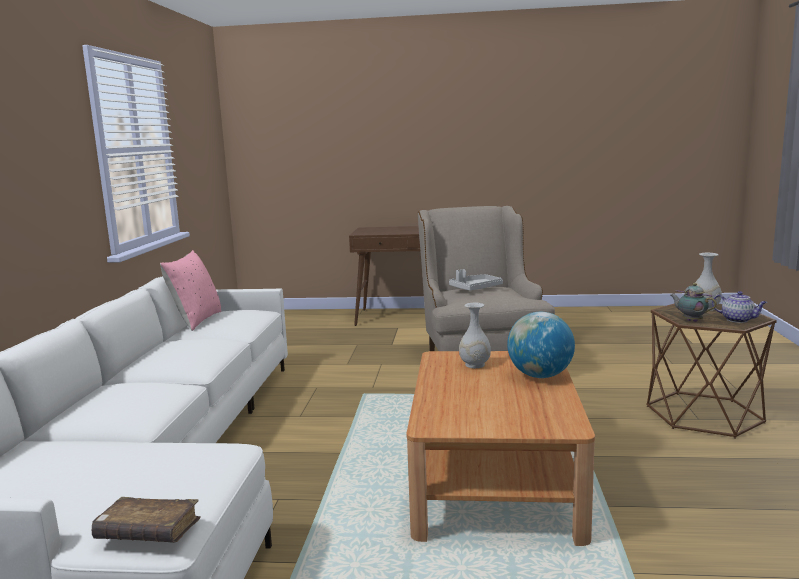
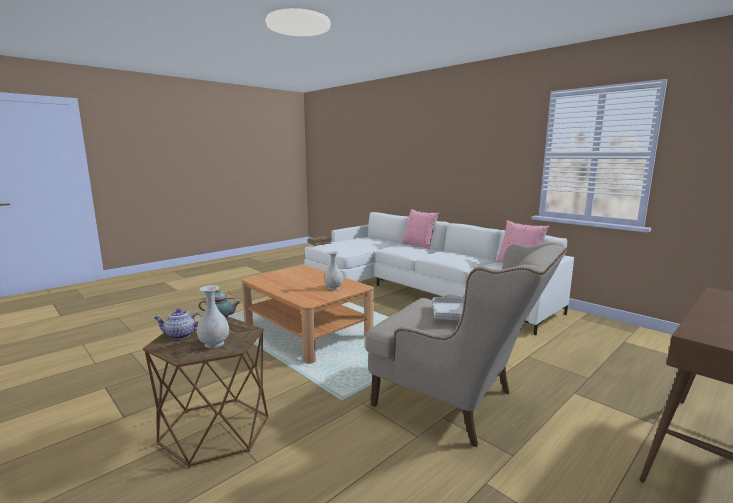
camera: 130 degrees right, 0 degrees up
(83, 400) = (419, 245): none -> pink pillow
(540, 376) = (293, 292): globe -> none

